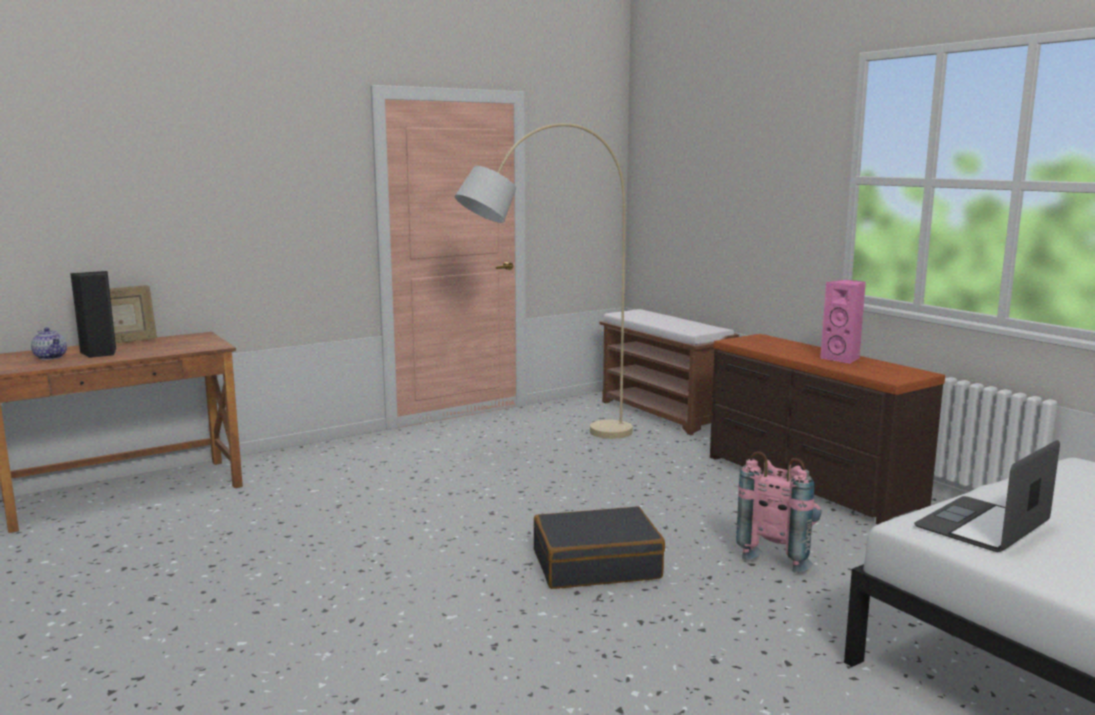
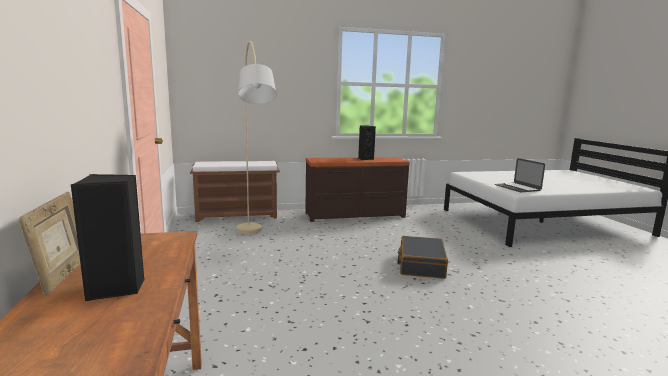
camera: 70 degrees left, 0 degrees up
(51, 357) = (84, 321): teapot -> none
(779, 554) = (423, 235): pink backpack -> none
(842, 359) = (365, 159): pink speaker -> black speaker

